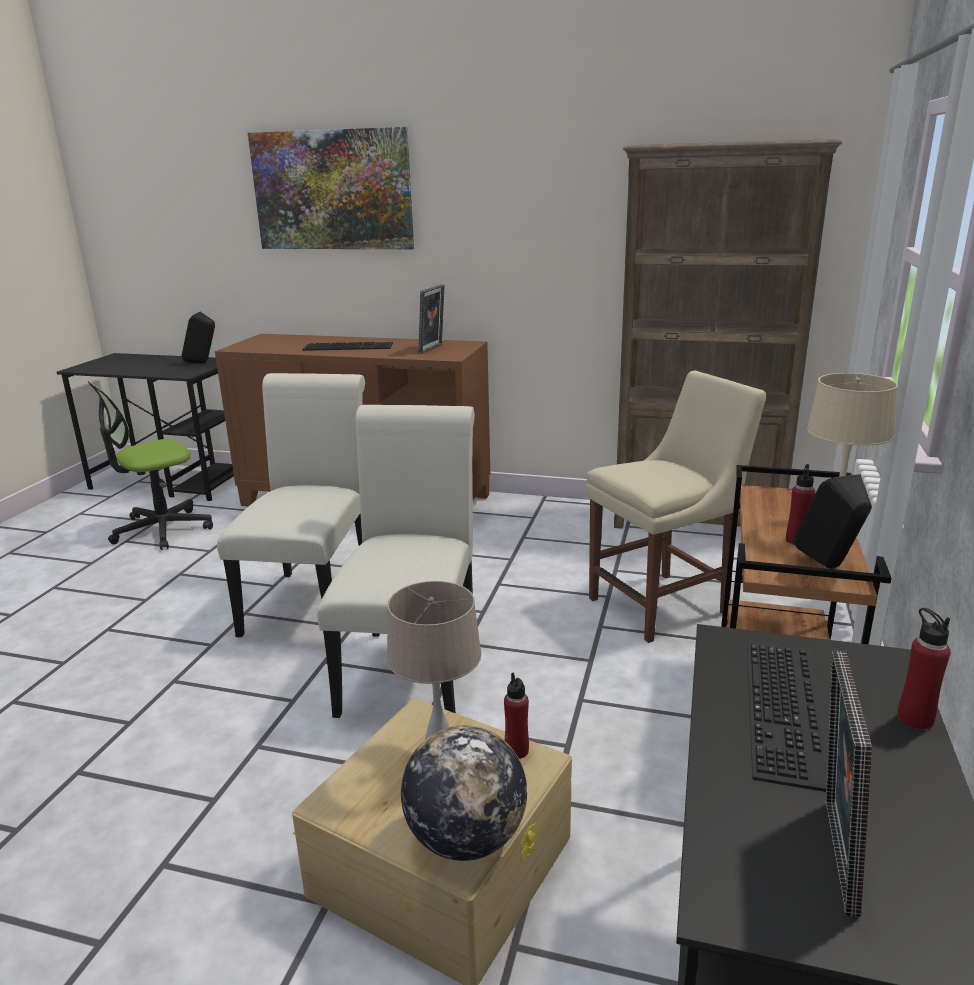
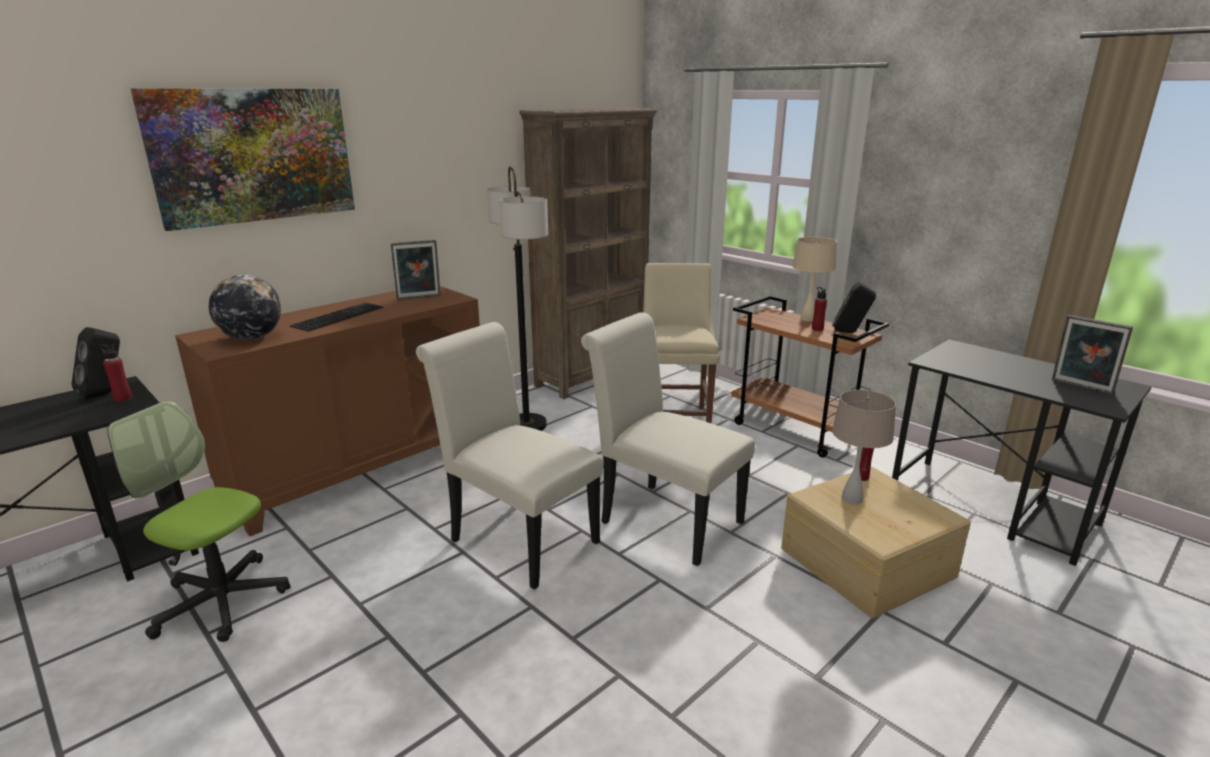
camera: 60 degrees left, 0 degrees up
(162, 529) = (221, 600): office chair -> office chair turned 120 degrees clockwise
(433, 349) = (419, 298): picture frame -> picture frame turned 105 degrees clockwise
(465, 839) = (928, 509): globe -> globe (251, 338)
(527, 531) = (526, 425): none -> floor lamp
(789, 710) = (988, 368): keyboard -> none
(915, 719) = (1000, 354): red bottle -> red bottle (123, 398)

